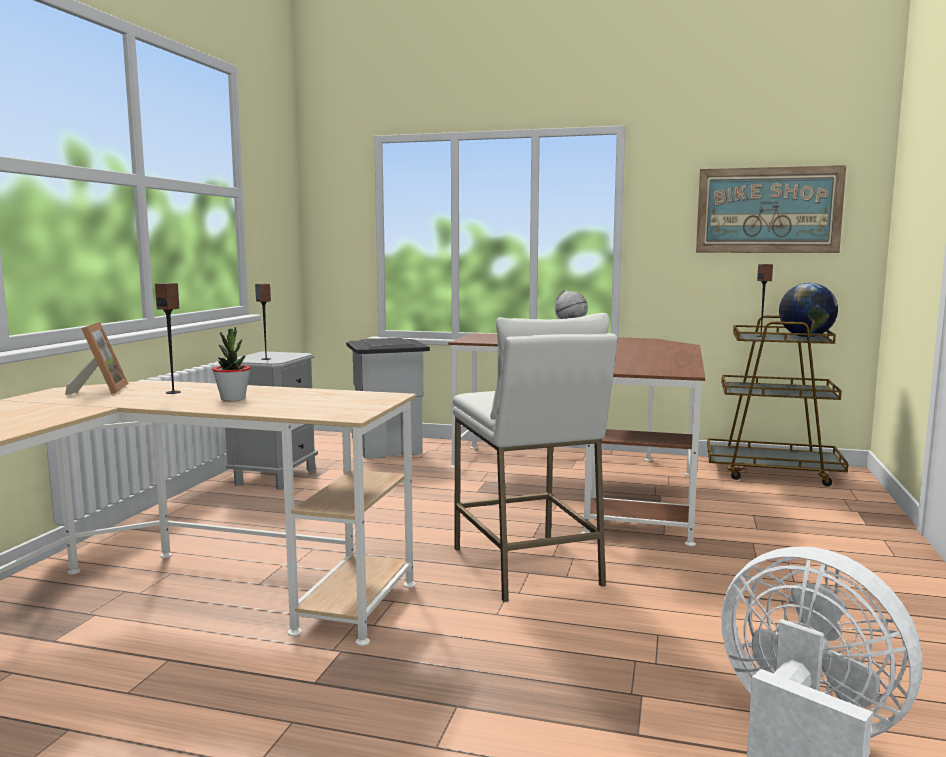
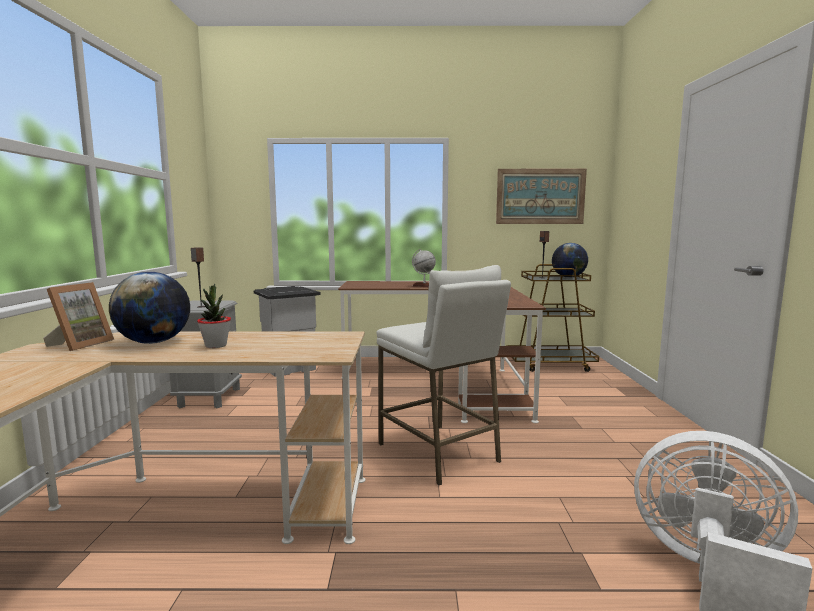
camera: 15 degrees left, 0 degrees up
(101, 390) = (80, 344): picture frame -> picture frame turned 45 degrees clockwise
(173, 392) = (154, 342): speaker -> globe

